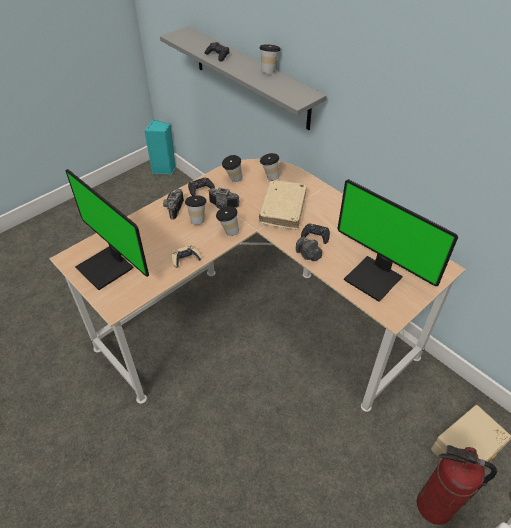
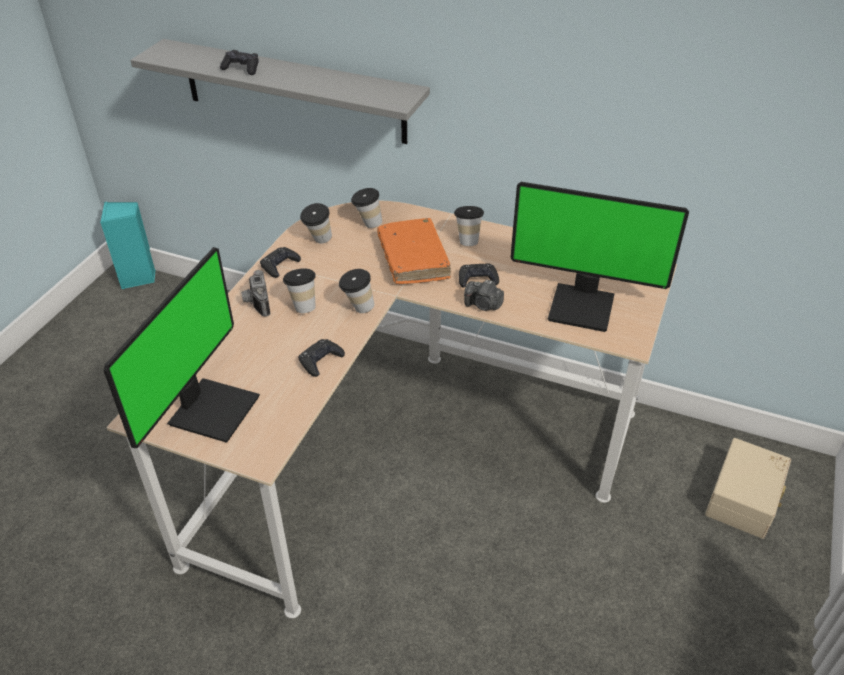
camera: 25 degrees left, 5 degrees down
(107, 267) = (211, 409): monitor -> monitor turned 90 degrees counterclockwise
(185, 258) = (321, 361): beige game controller -> black game controller
(222, 206) = (327, 279): camera -> none
(269, 71) = (330, 73): cup -> cup (467, 240)
(283, 209) = (413, 259): beige book -> orange book
(434, 506) = (745, 579): fire extinguisher -> none

